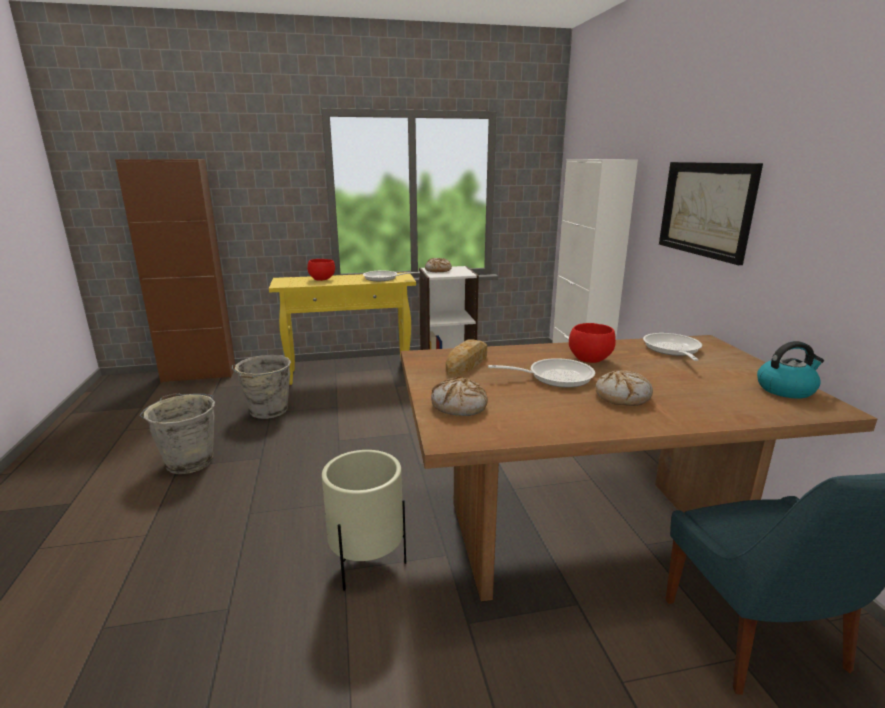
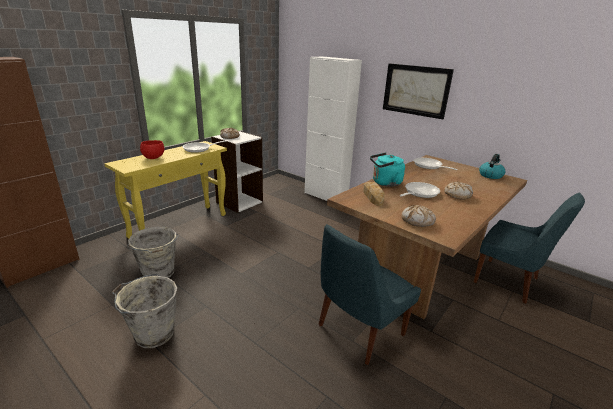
camera: 40 degrees left, 5 degrees up
(367, 564) = (358, 331): beige planter -> blue chair
(528, 353) = (385, 183): none -> turquoise kettle
(588, 359) = (412, 179): red bowl -> none

